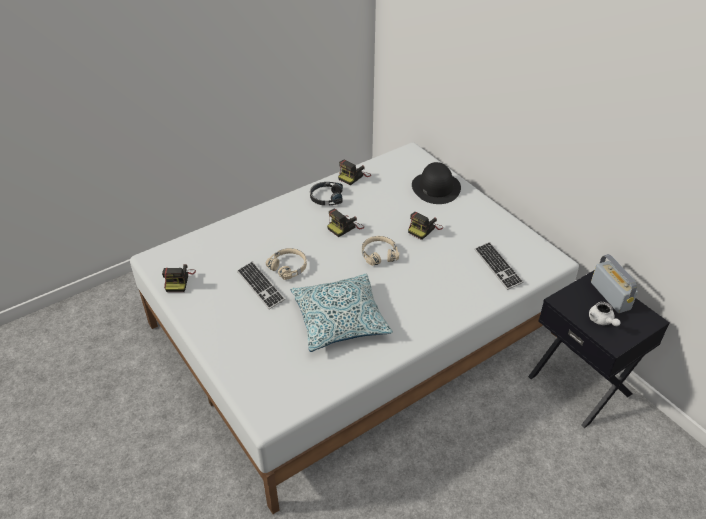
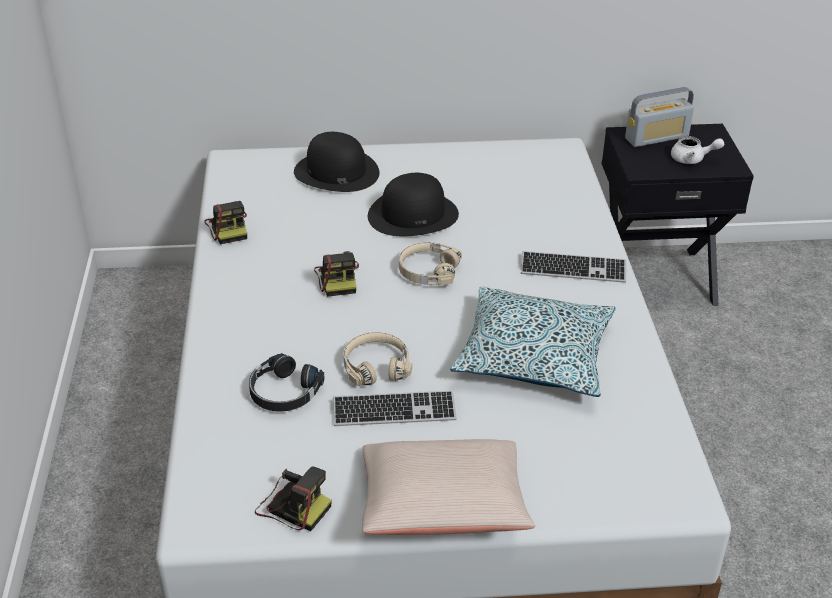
camera: 60 degrees left, 5 degrees down
(206, 328) = (443, 507): none -> beige pillow
(326, 198) = (250, 272): black headphones -> black headphones (283, 392)
(424, 229) = (413, 214): camera -> black hat
(498, 266) = (539, 190): keyboard -> keyboard (573, 269)
(610, 295) = (657, 137): radio -> radio turned 150 degrees clockwise

